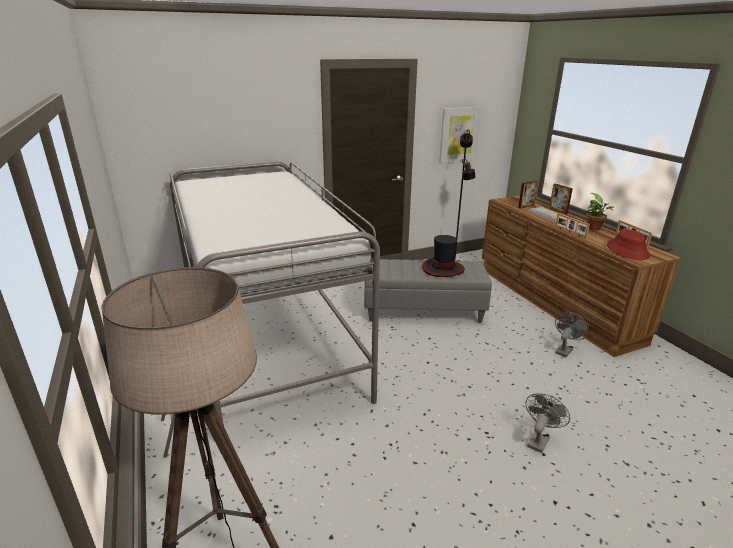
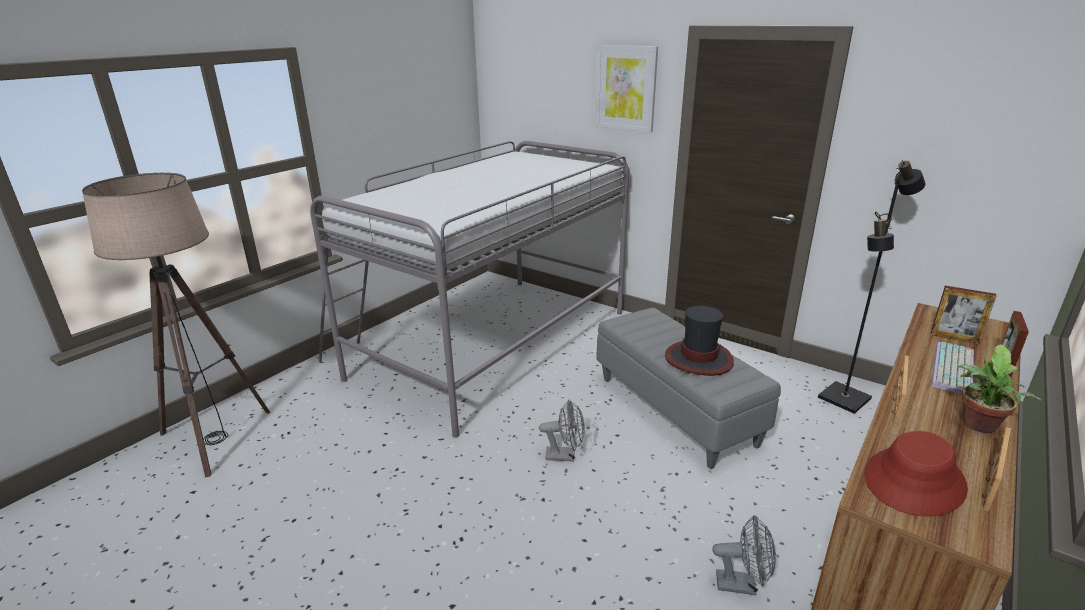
camera: 60 degrees right, 0 degrees up
(459, 135) = (932, 172): picture -> picture (626, 88)
(539, 439) = (479, 595): grey fan -> grey fan (565, 456)

